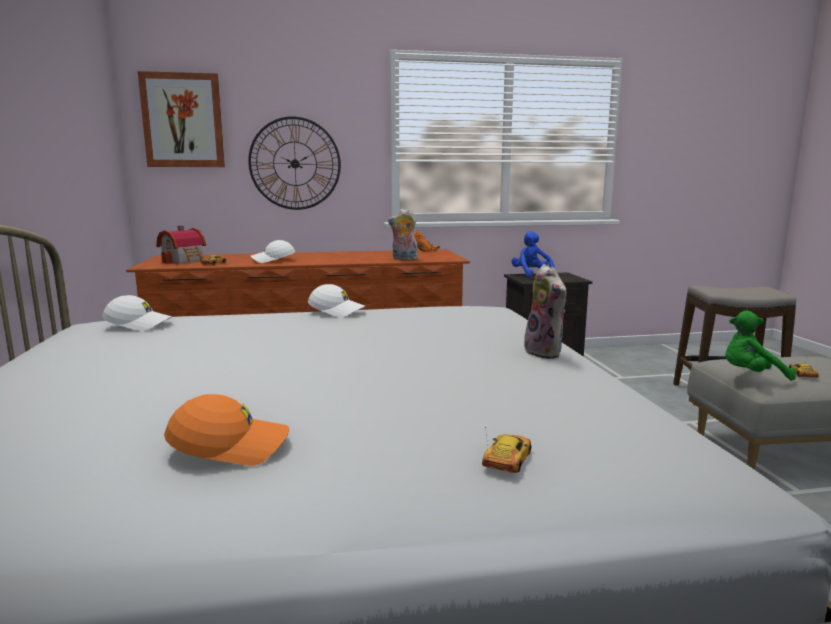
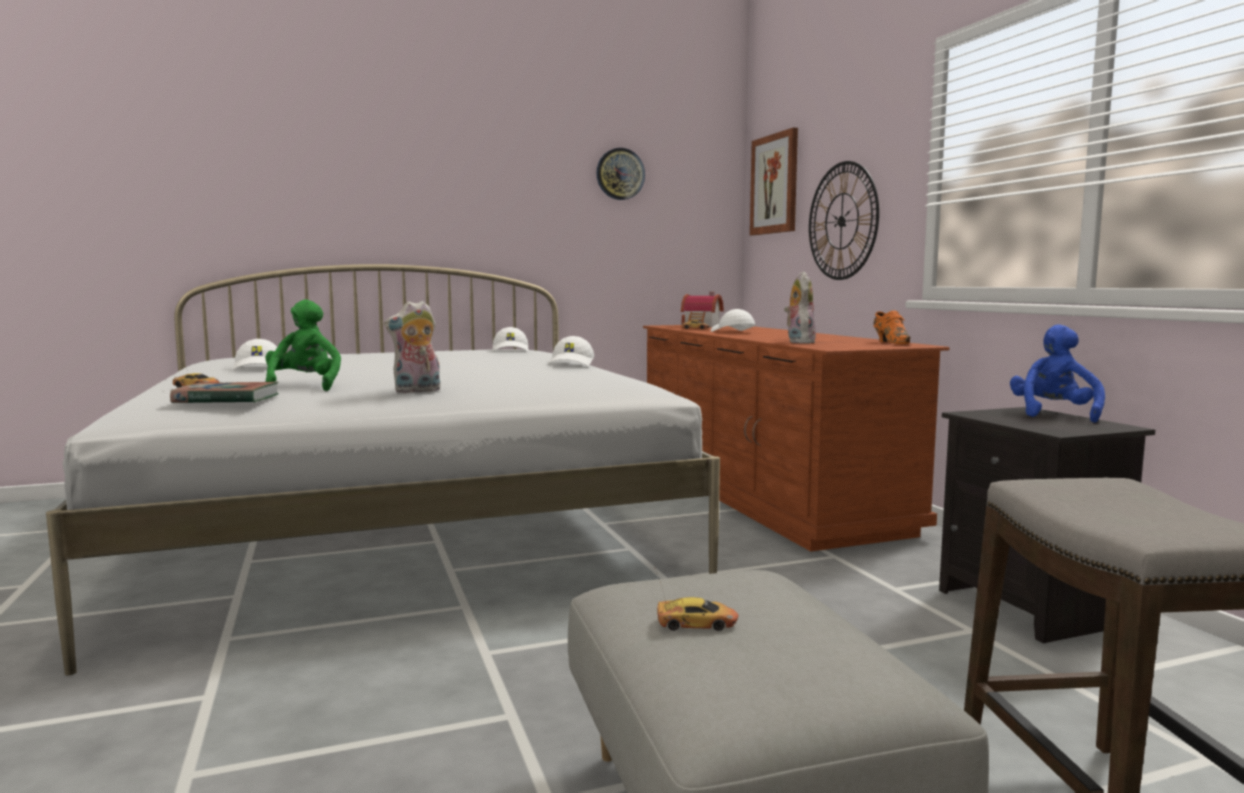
camera: 80 degrees right, 5 degrees down
(62, 88) = (620, 174): none -> wall clock
(230, 446) = (259, 367): orange cap -> white cap
(531, 274) = (1053, 414): blue plush toy -> blue plush toy turned 45 degrees counterclockwise
(636, 421) = (226, 399): none -> book
(751, 375) = (657, 578): green plush toy -> green plush toy (305, 386)

